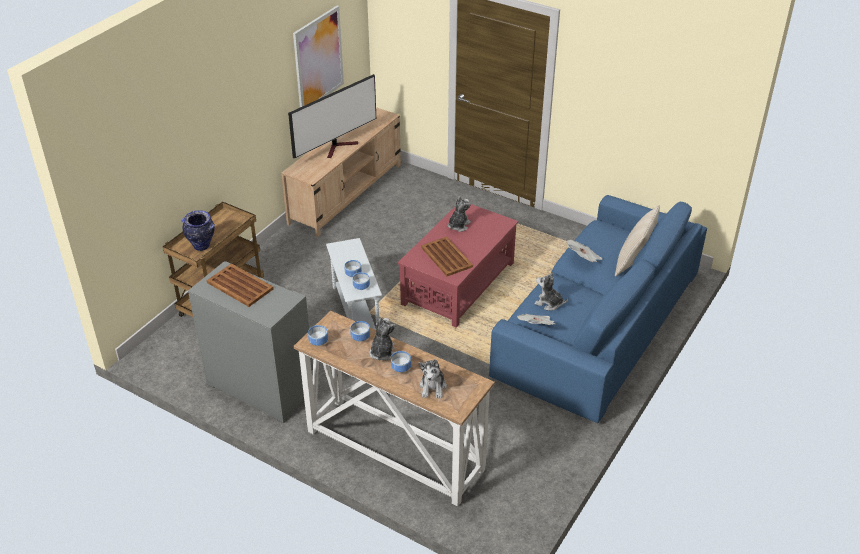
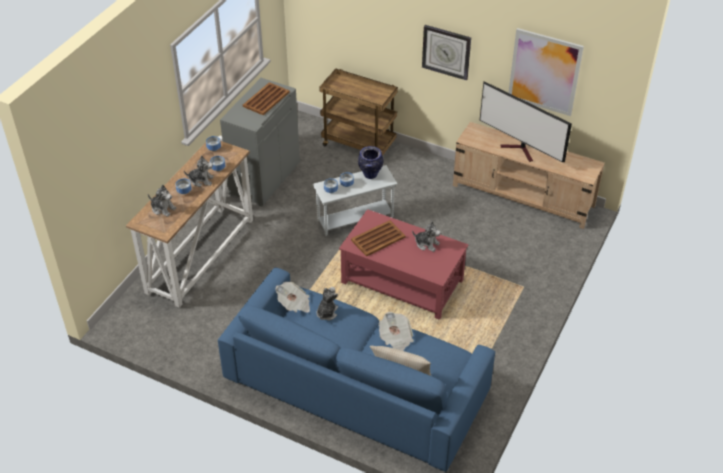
camera: 85 degrees right, 5 degrees up
(202, 246) = (344, 89): vase -> vase (370, 175)
(248, 117) = (446, 52): none -> wall clock
(433, 387) = (163, 208): plush toy -> plush toy turned 150 degrees counterclockwise

